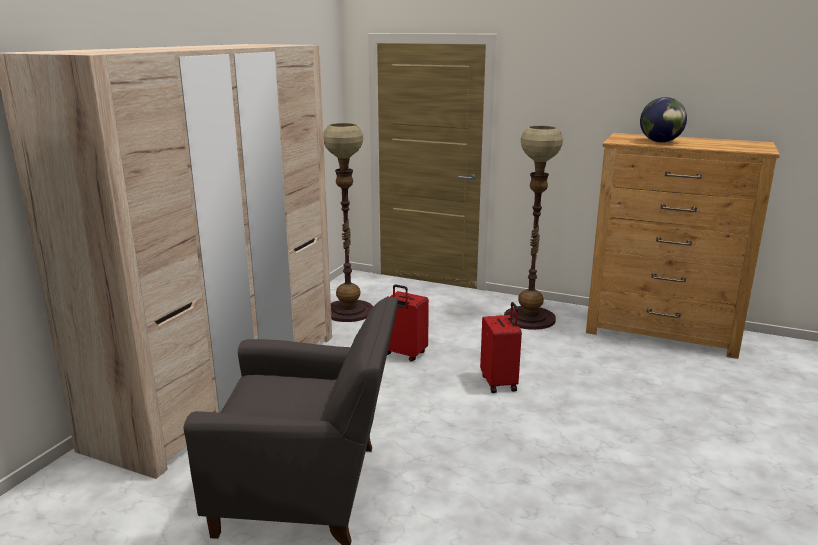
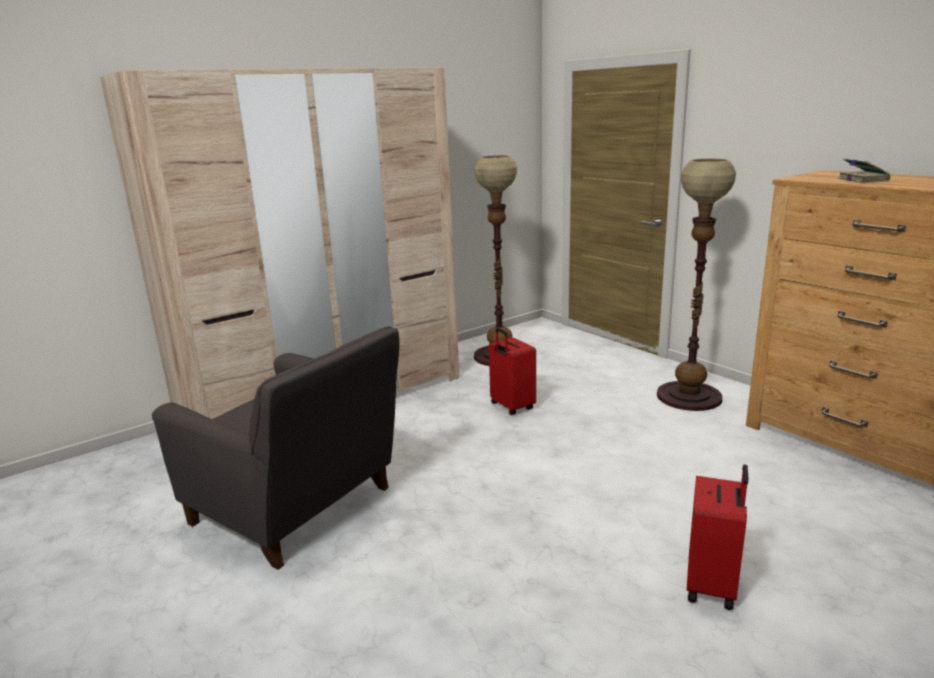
camera: 30 degrees right, 0 degrees up
(500, 383) = (581, 457): red suitcase -> red suitcase (712, 586)
(660, 142) = (861, 180): globe -> book

